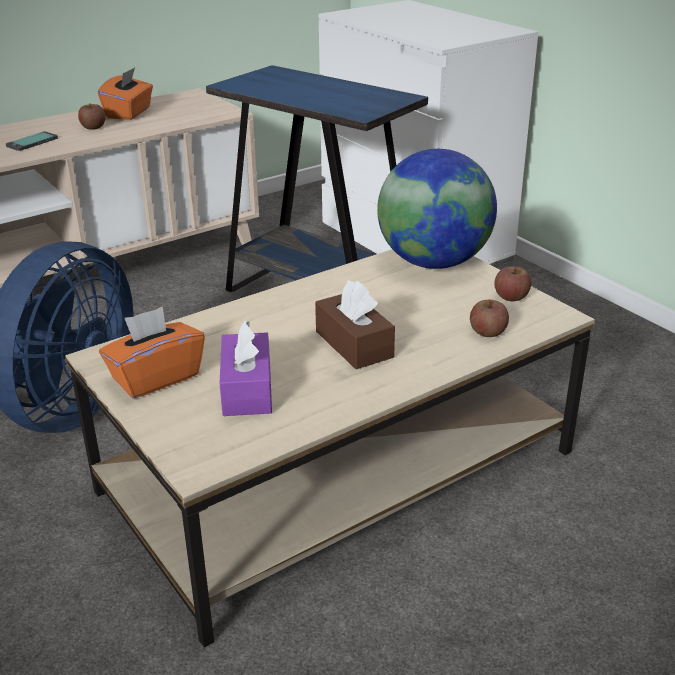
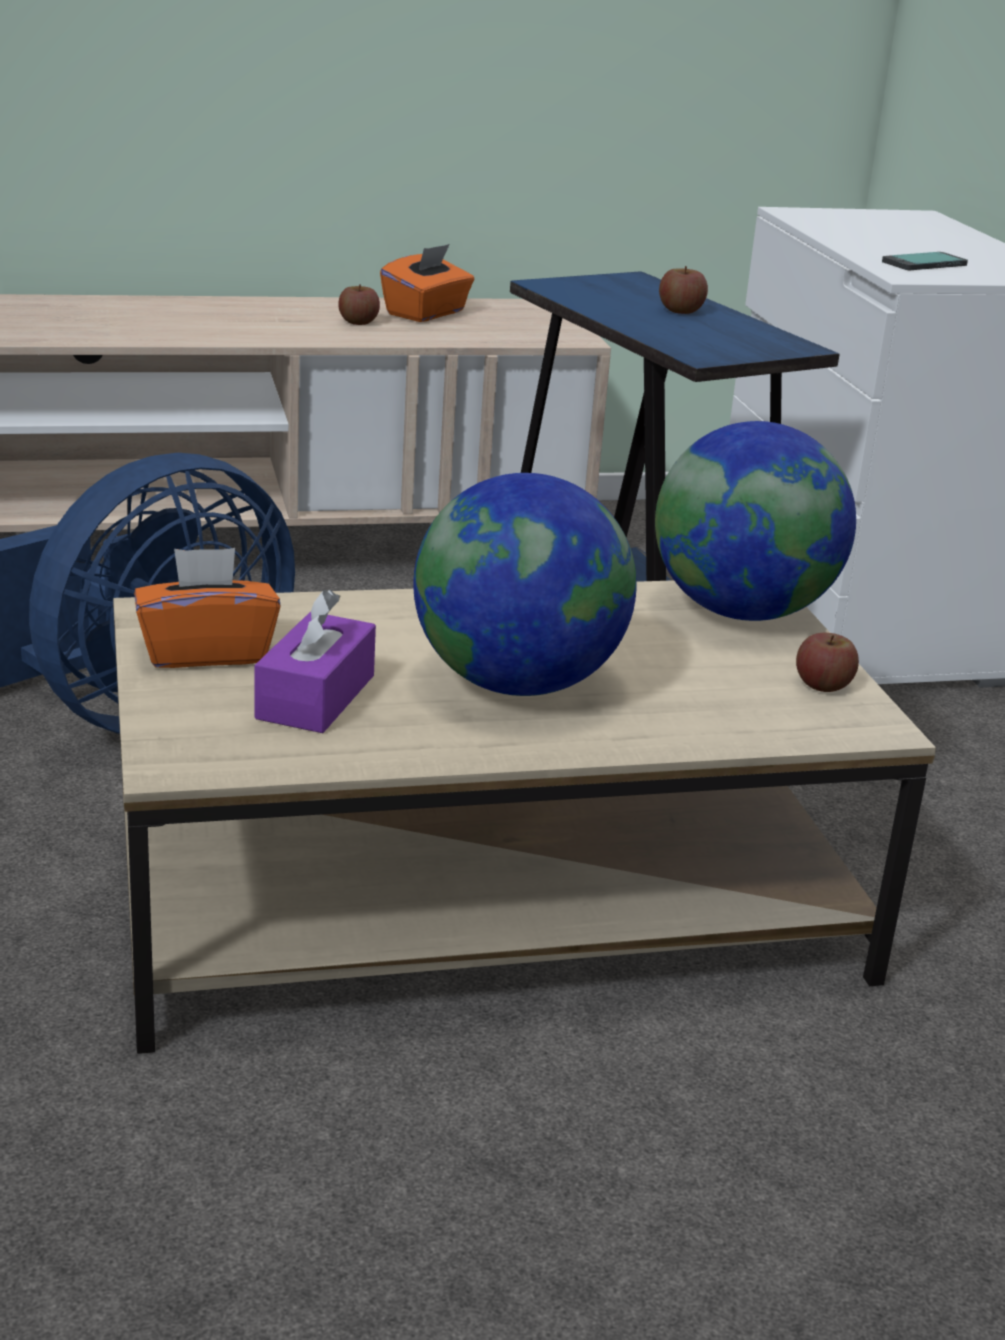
camera: 20 degrees right, 5 degrees down
(32, 142) = (257, 325): phone -> phone (924, 264)
(354, 344) = (517, 683): brown tissue box -> globe
(487, 332) = (738, 720): apple -> apple (681, 310)

